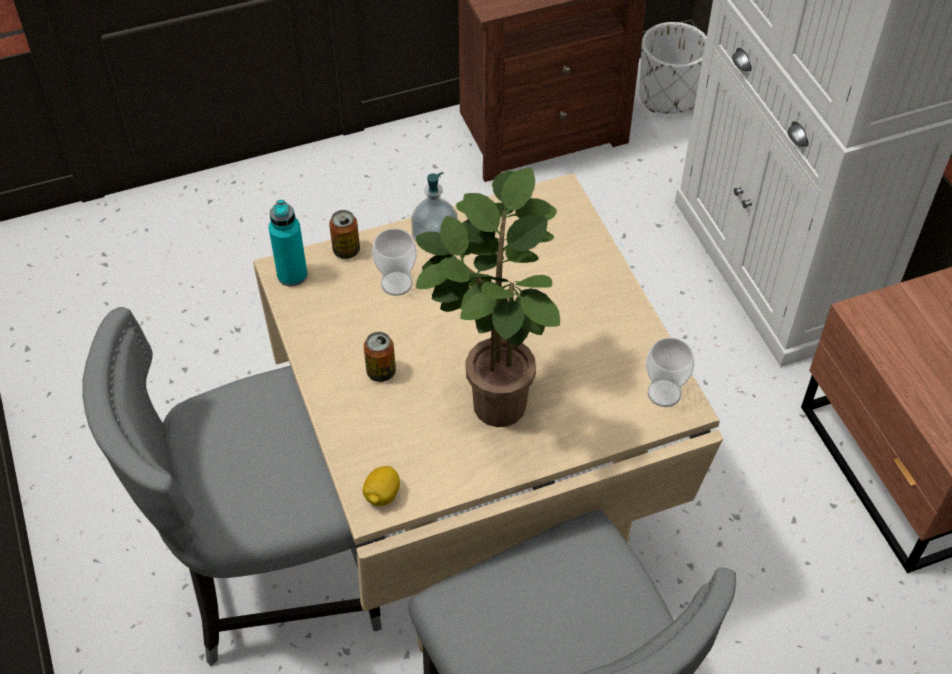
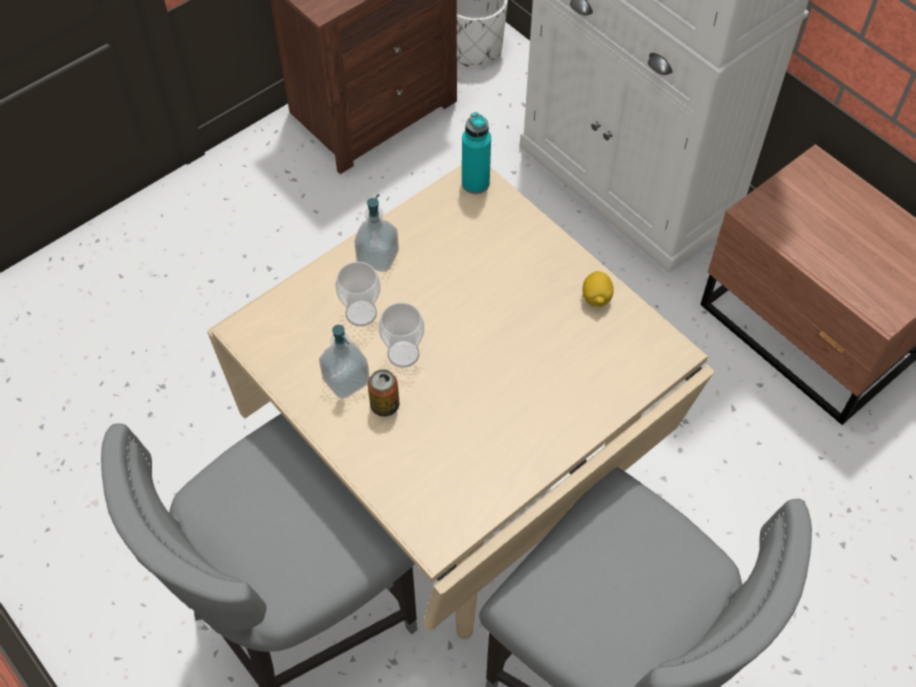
camera: 20 degrees left, 5 degrees up
(292, 275) = (256, 334): turquoise bottle -> turquoise bottle (475, 183)
(346, 250) = (298, 294): can -> none
(355, 339) = (346, 380): none -> soap dispenser
(382, 495) = (439, 526): lemon -> lemon (596, 298)
(492, 399) = (500, 399): potted plant -> none
(664, 393) = (650, 346): cup -> cup (403, 354)

